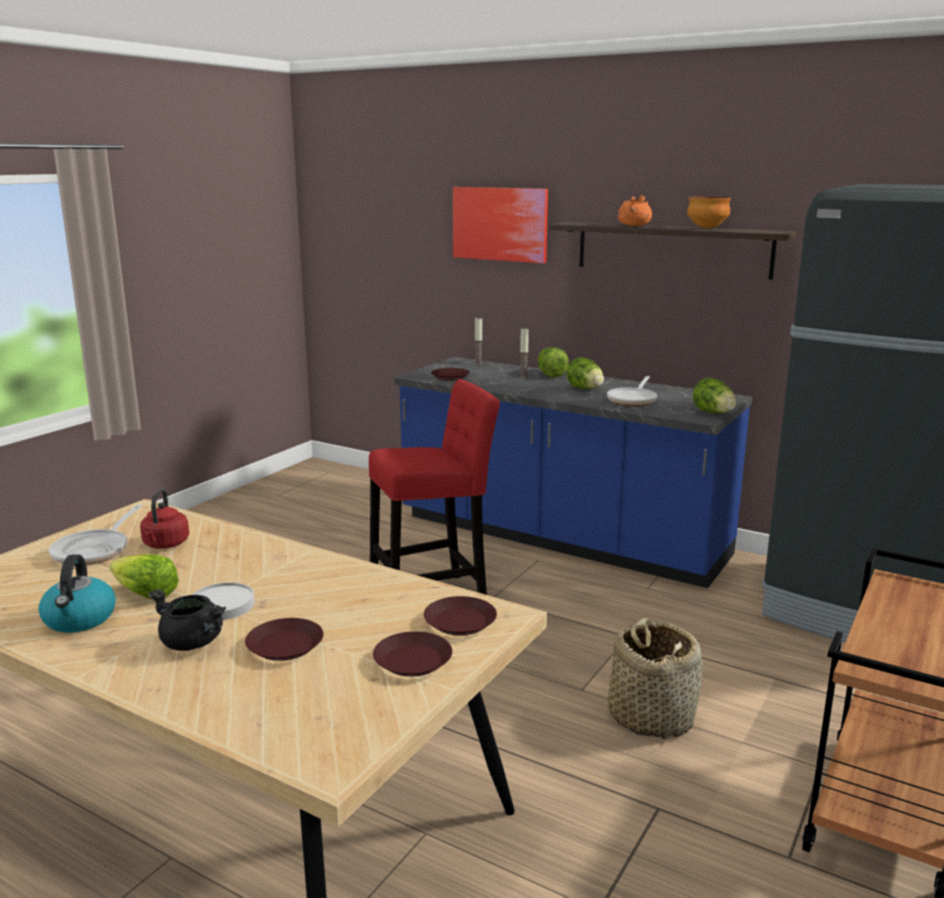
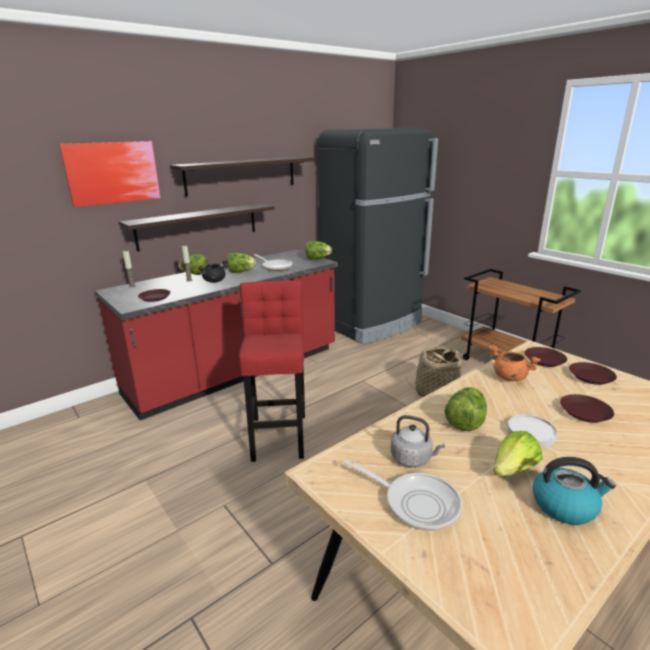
camera: 70 degrees left, 5 degrees up
(165, 545) = (413, 458): red kettle -> grey kettle
(193, 643) = (590, 447): black cooking pot -> black cooking pot (214, 281)
(243, 566) = (465, 421): none -> lettuce
(560, 537) = (236, 372): blue counter -> red counter
(591, 312) = (198, 226): none -> shelf
(634, 225) = (228, 162): orange cooking pot -> orange cooking pot (509, 377)
(706, 228) = (267, 159): bowl -> none

